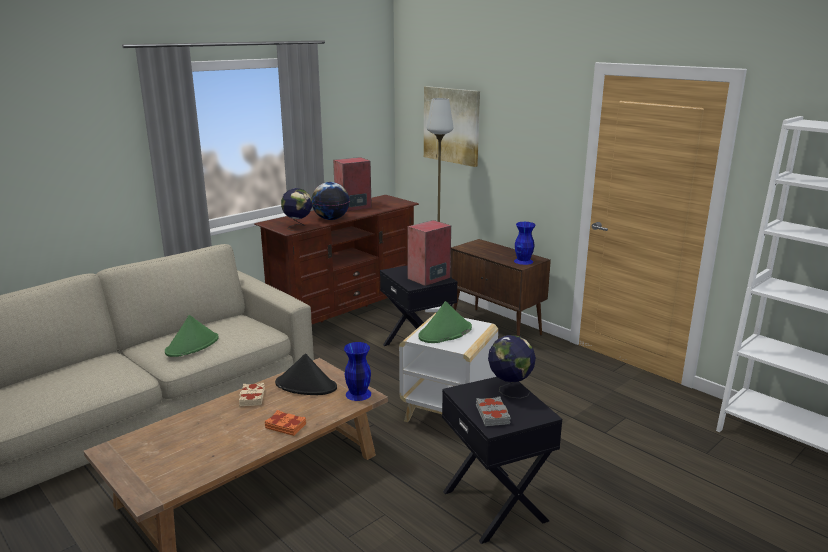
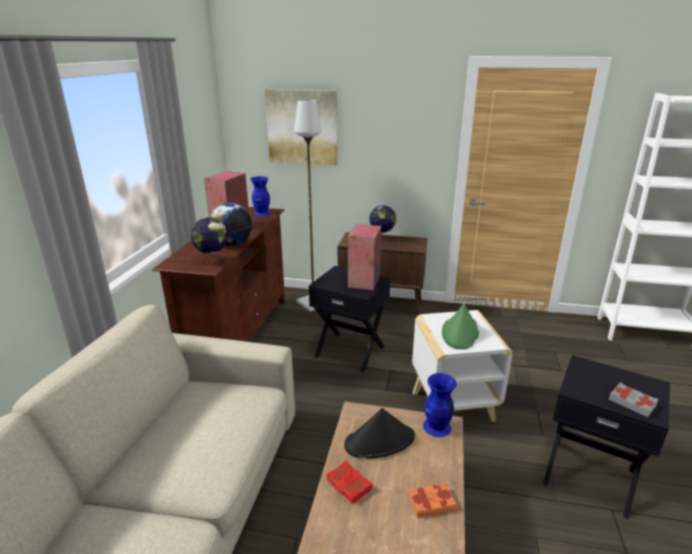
camera: 35 degrees left, 5 degrees up
(192, 345) = (202, 450): green hat -> none
(251, 397) = (348, 485): beige book -> red book
(509, 390) = (599, 371): globe -> globe (382, 238)
(523, 261) = (413, 244): blue vase -> blue vase (262, 213)

